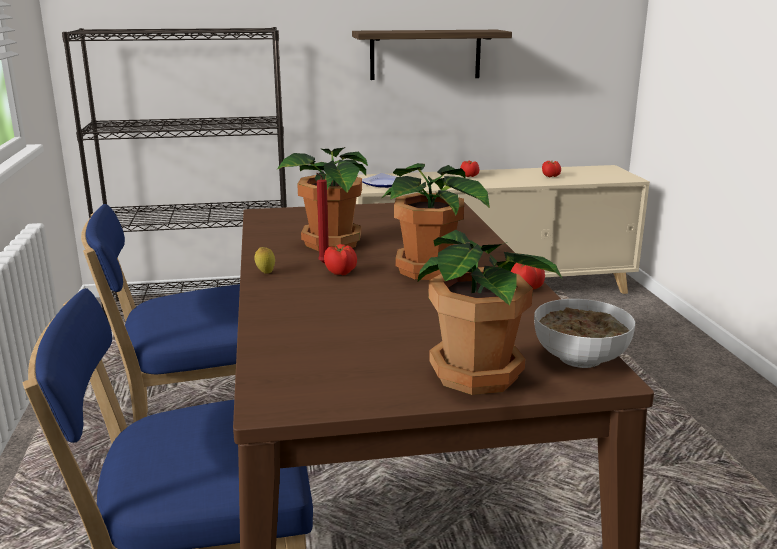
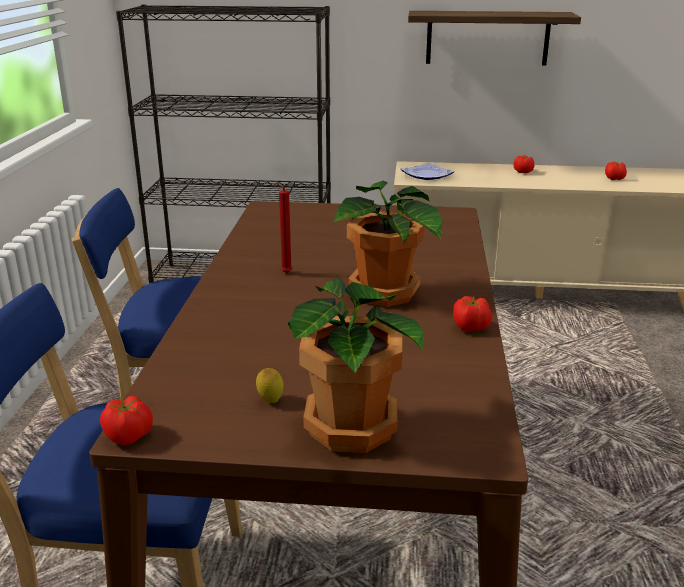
camera: 15 degrees right, 5 degrees up
(265, 273) = (224, 278): lemon -> lemon (270, 401)
(330, 244) = (307, 251): potted plant -> none
(341, 272) = (295, 286): tomato -> tomato (129, 436)
(581, 359) = (473, 425): bowl -> none

